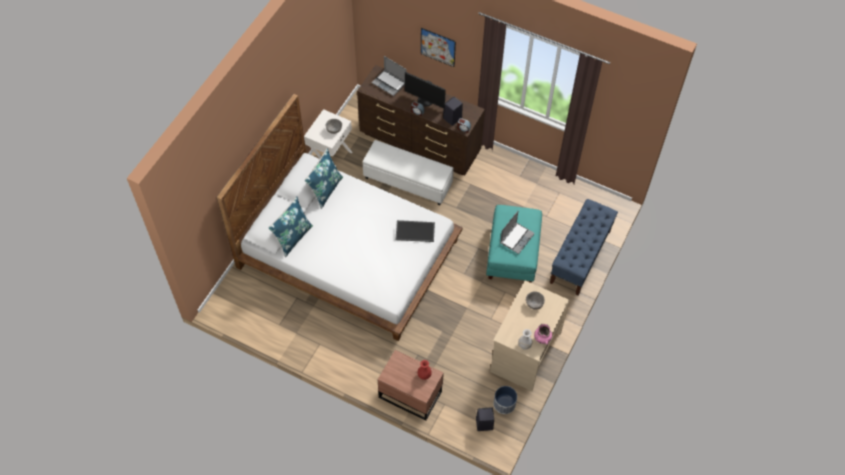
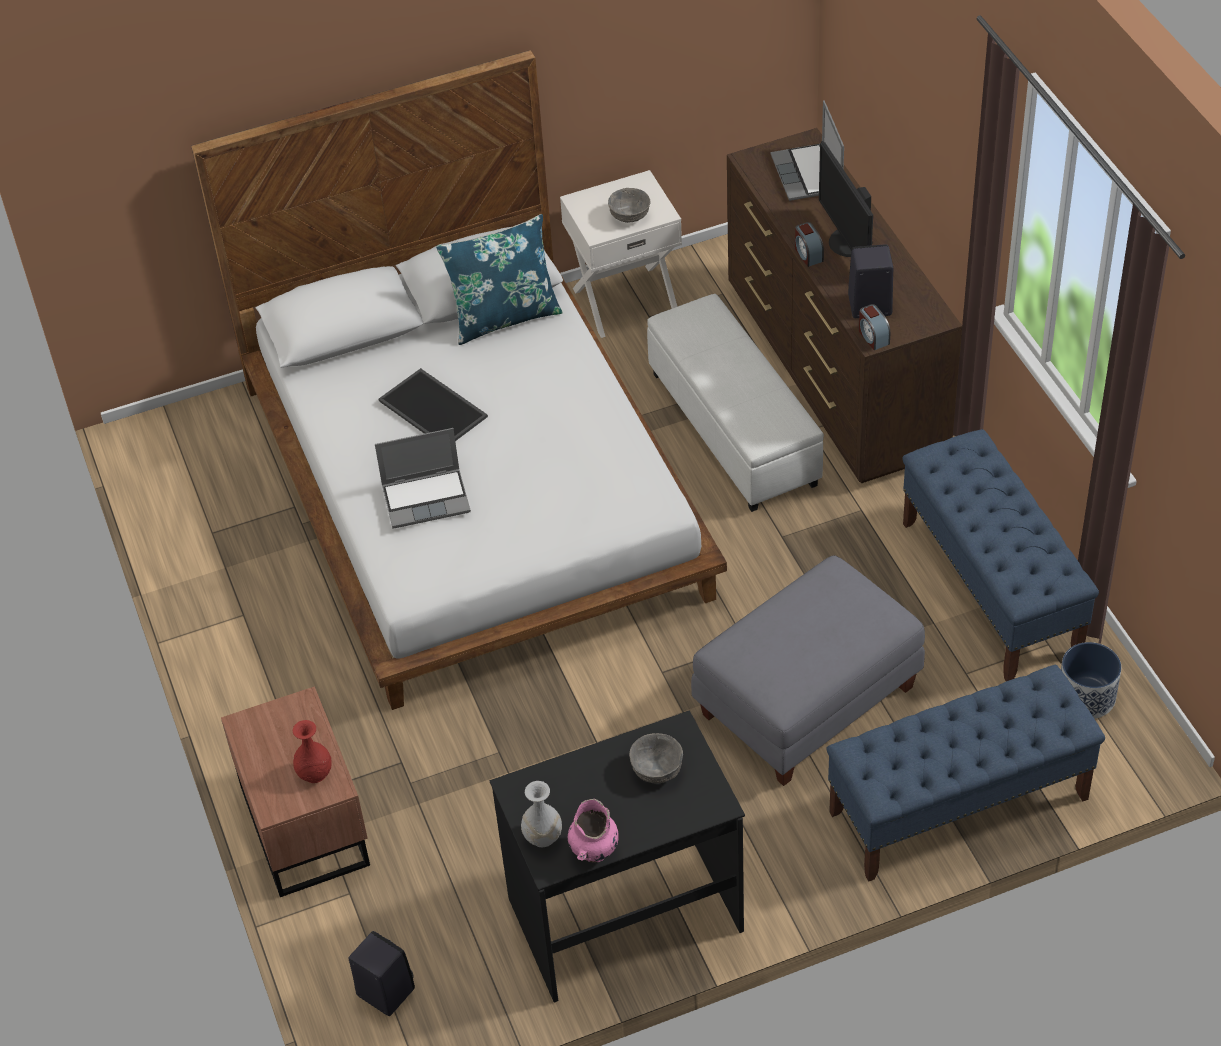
camera: 45 degrees right, 10 degrees down
(293, 237) = (351, 364): blue pillow -> none
(415, 230) = (595, 493): tray -> tray (434, 408)
(438, 47) = (929, 120): picture -> none
(504, 404) = (468, 984): planter -> planter (1086, 697)
(513, 254) = (808, 702): turquoise ottoman -> grey ottoman
(516, 238) = (800, 641): laptop -> laptop (427, 498)
(525, 352) = (624, 912): beige desk -> black desk
(528, 185) = (991, 588): none -> blue bench

